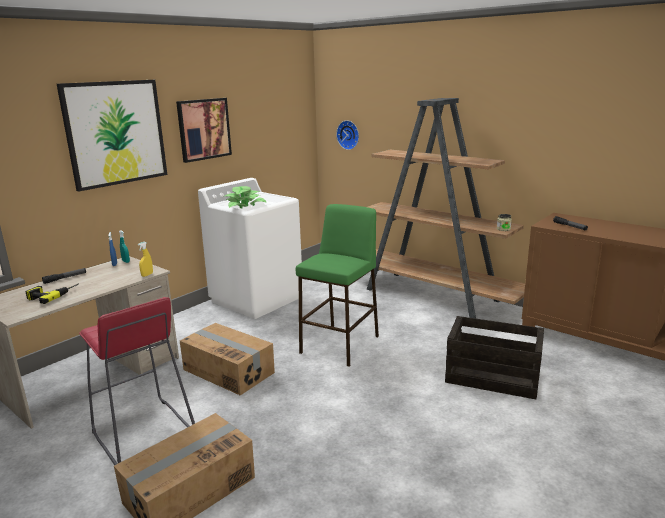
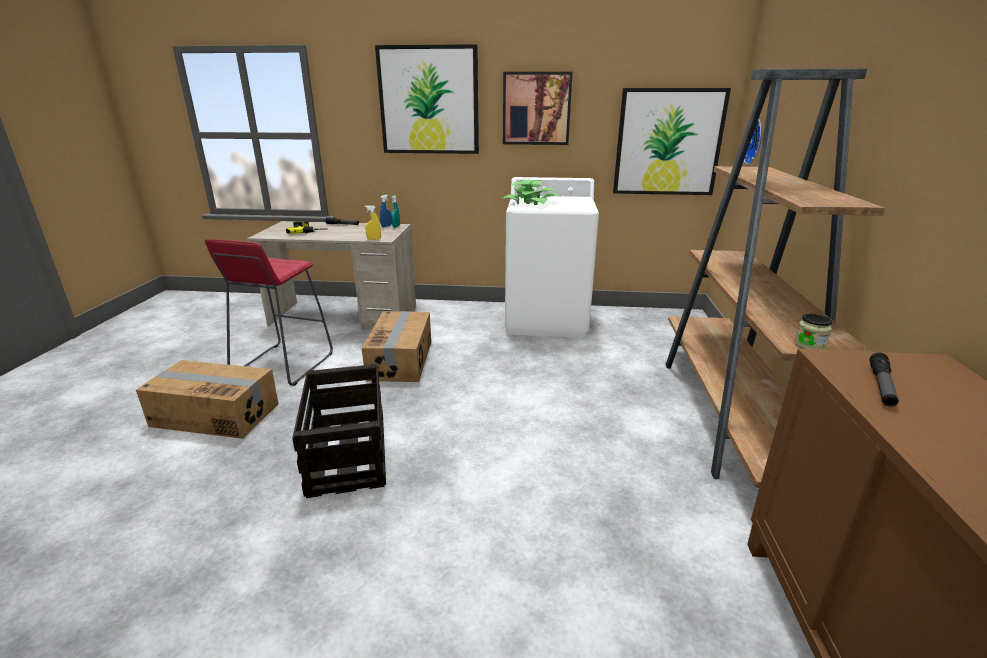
camera: 55 degrees right, 5 degrees up
(286, 142) = (668, 142): none -> picture
(340, 344) = (513, 396): green stool -> none
(493, 377) = (565, 550): crate -> crate (348, 453)

